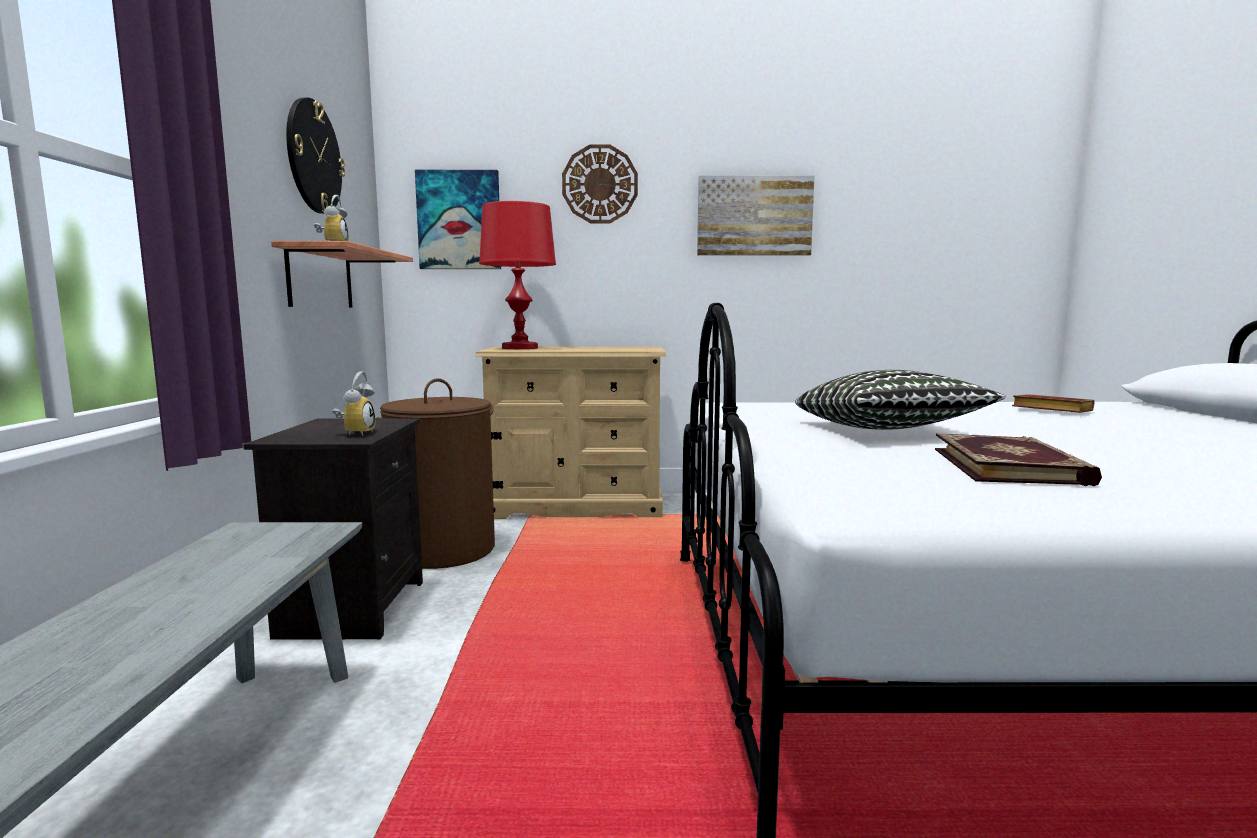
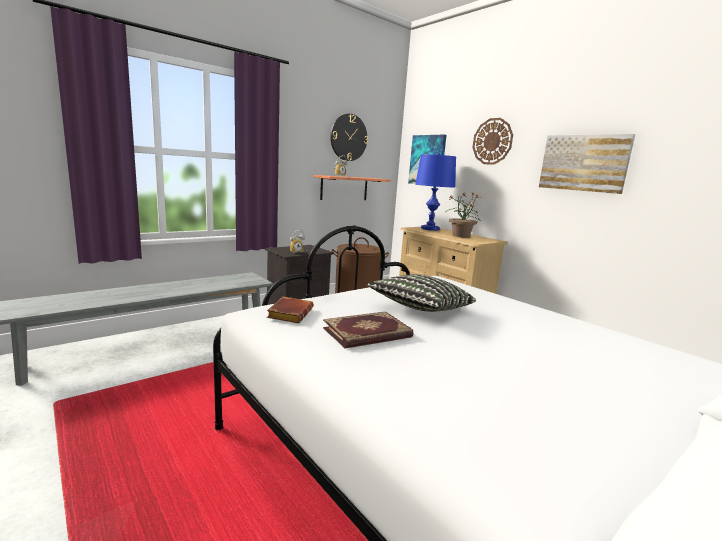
camera: 50 degrees right, 5 degrees up
(520, 348) = (430, 229): red table lamp -> blue table lamp
(596, 348) = (460, 235): none -> potted plant
(1049, 410) = (595, 343): brown book -> brown book (289, 313)

